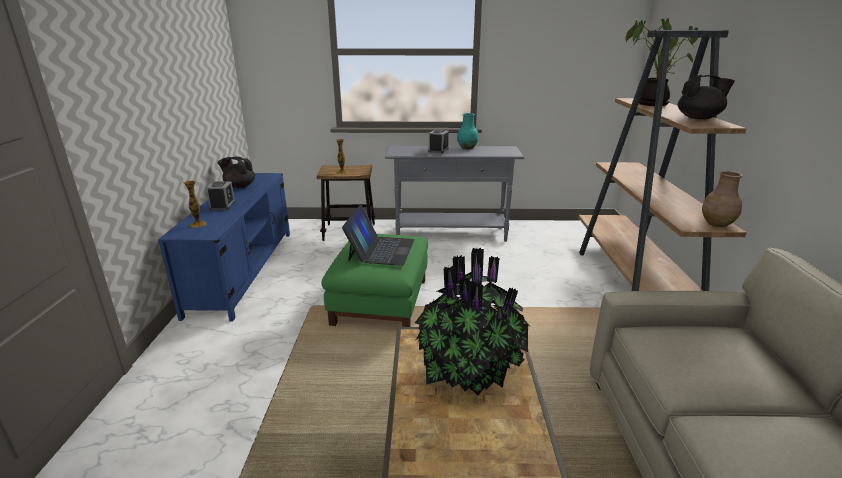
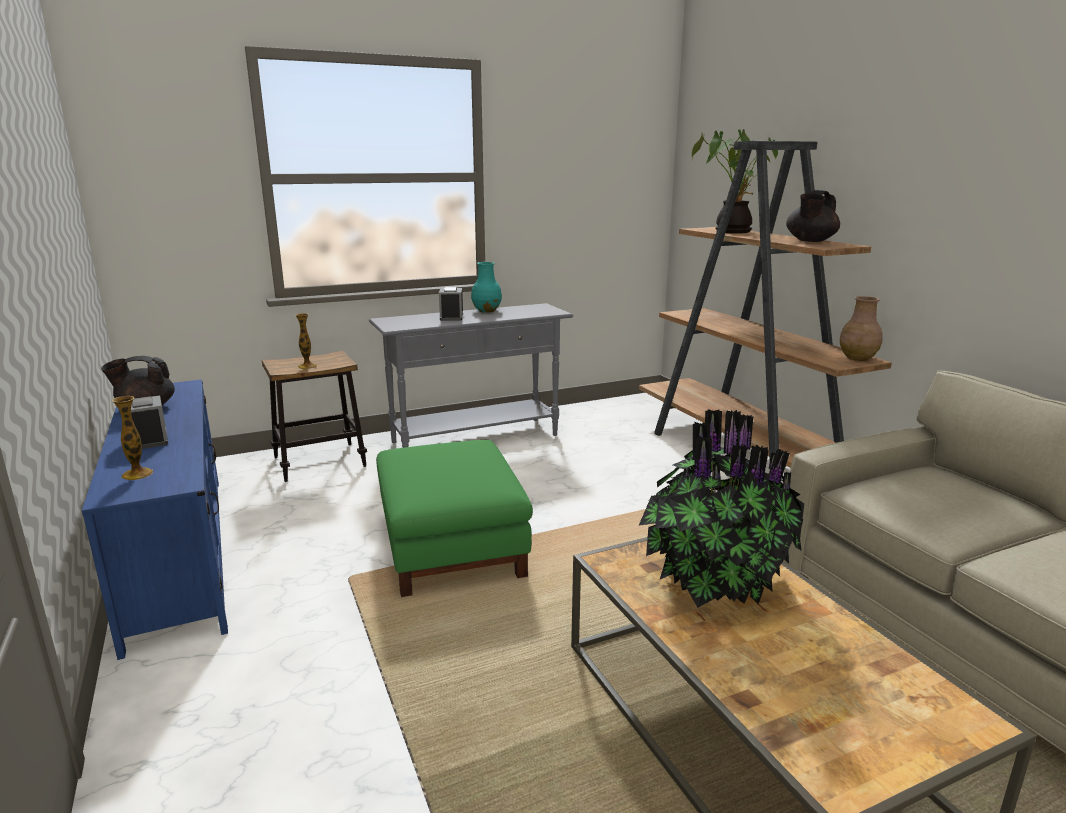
camera: 25 degrees left, 5 degrees down
(381, 250) = (452, 464): laptop -> none
(699, 118) = (810, 241): black teapot -> black teapot turned 150 degrees clockwise

